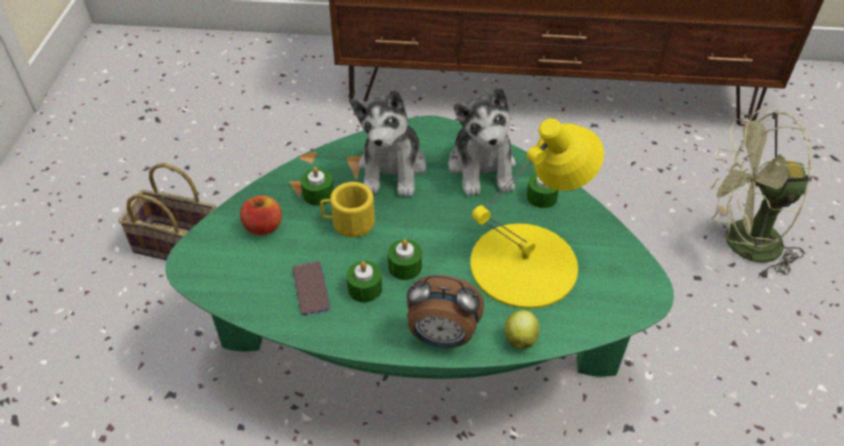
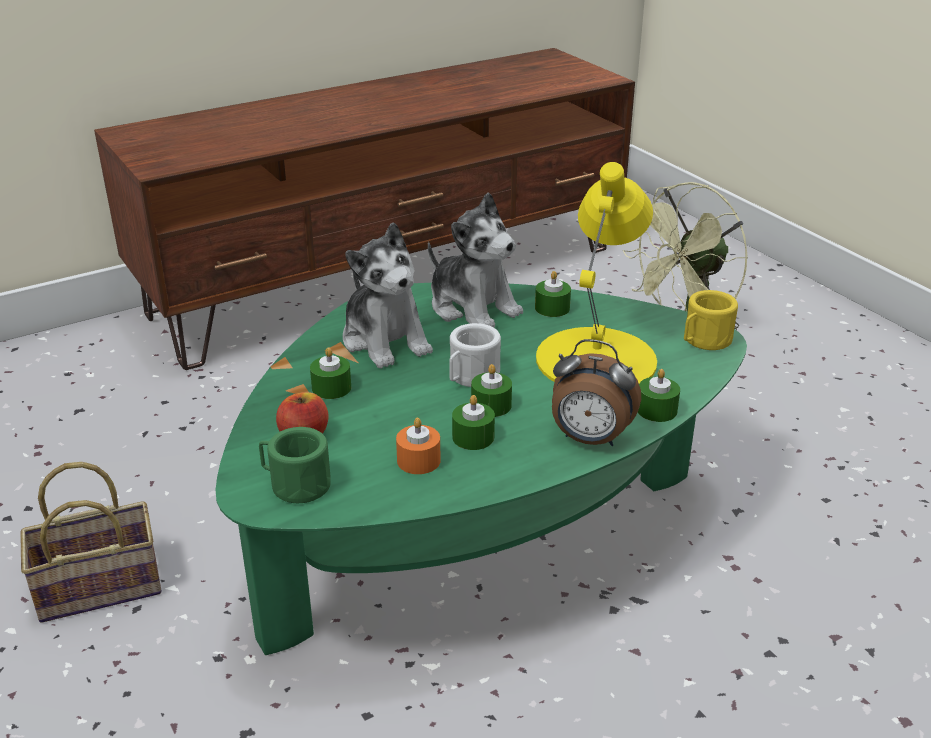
camera: 35 degrees left, 15 degrees down
(222, 264) = (295, 484): none -> green mug
(311, 288) = (418, 460): phone -> orange candle
(348, 222) = (392, 396): yellow mug -> yellow mug (703, 340)
(416, 233) = (470, 377): none -> white mug
(441, 337) = (589, 439): alarm clock -> alarm clock turned 45 degrees clockwise
(520, 338) = (656, 410): apple -> green candle

